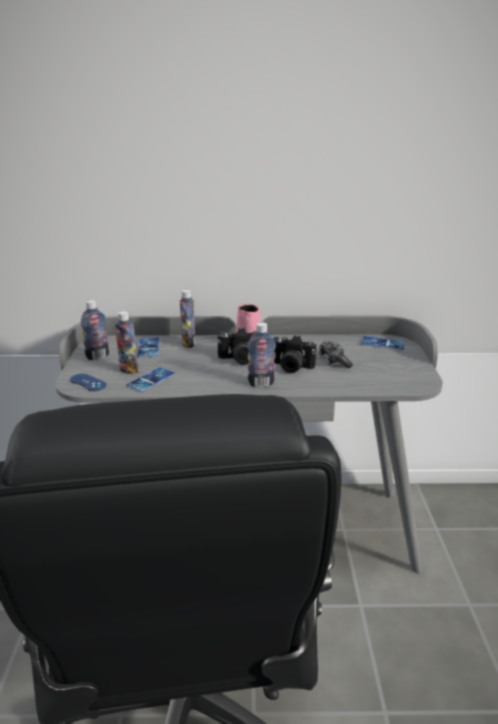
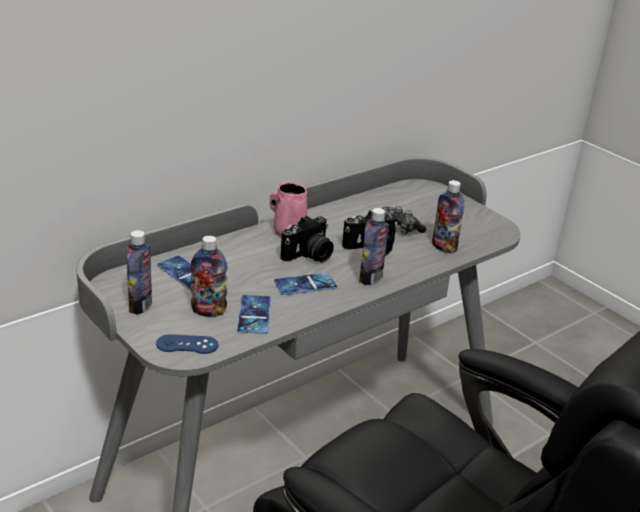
camera: 40 degrees left, 5 degrees up
(188, 344) = (223, 253): bottle -> bottle (444, 247)
(383, 343) = (415, 192): phone -> phone (305, 284)

